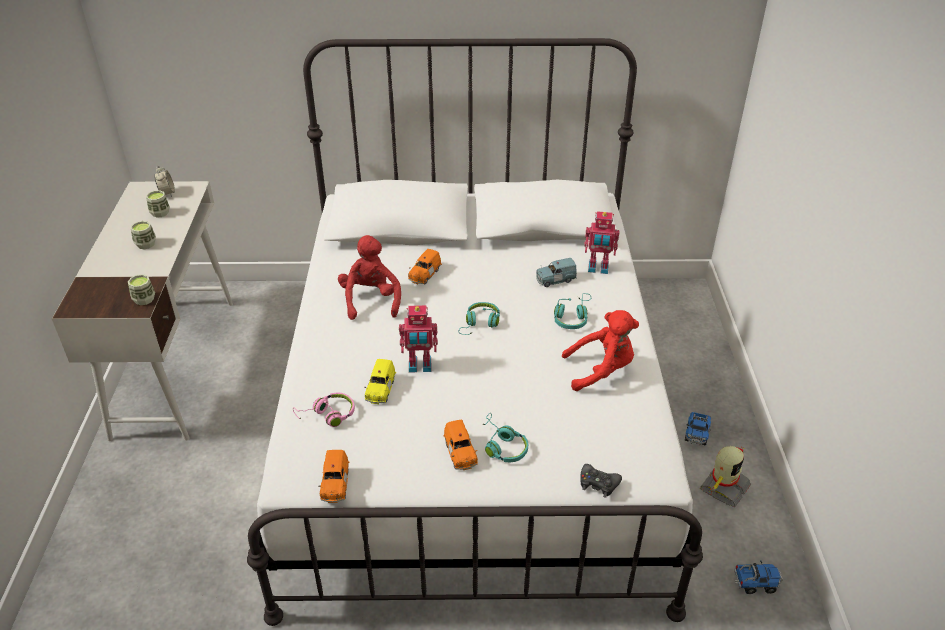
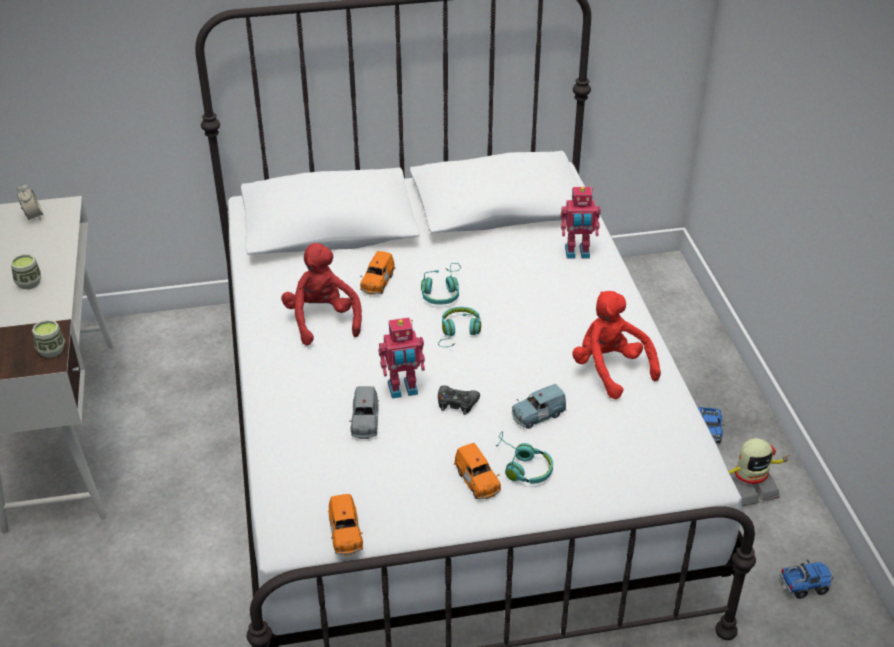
camera: 10 degrees left, 0 degrees up
(160, 213) = (33, 242): cup -> none
(327, 415) = (312, 459): pink headphones -> none
(380, 390) = (365, 422): yellow toy car -> grey toy car
(555, 279) = (531, 271): blue toy car -> blue toy car (537, 415)
(572, 317) = (562, 313): turquoise headphones -> turquoise headphones (442, 292)
(598, 483) = (638, 493): black game controller -> black game controller (457, 403)
(601, 370) = (610, 369): red plush toy -> red plush toy turned 105 degrees counterclockwise
(723, 487) = (749, 487): toy robot -> toy robot turned 45 degrees clockwise

